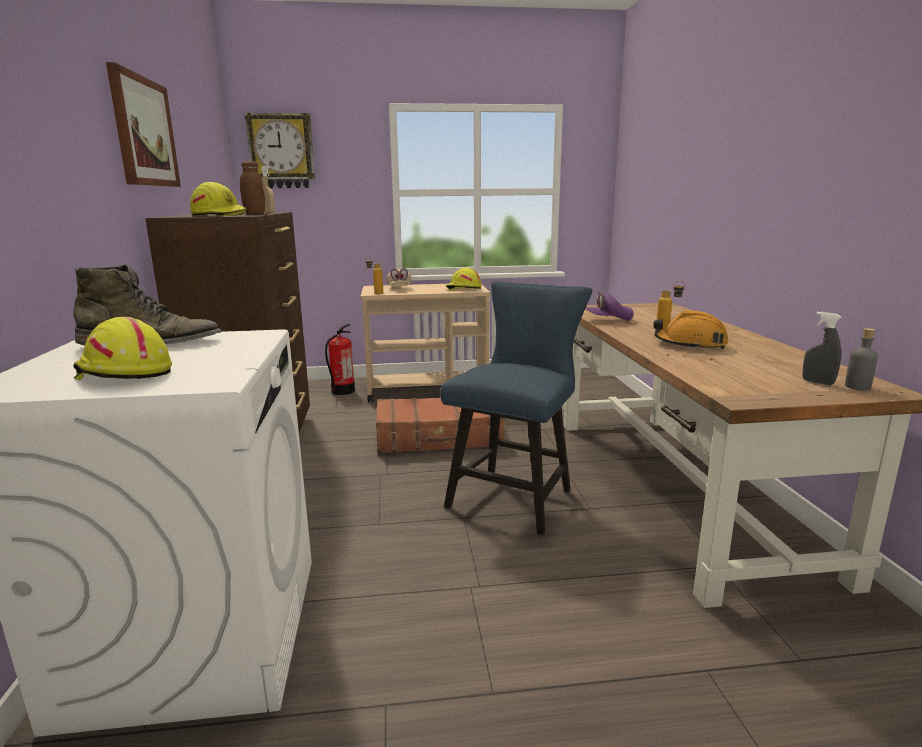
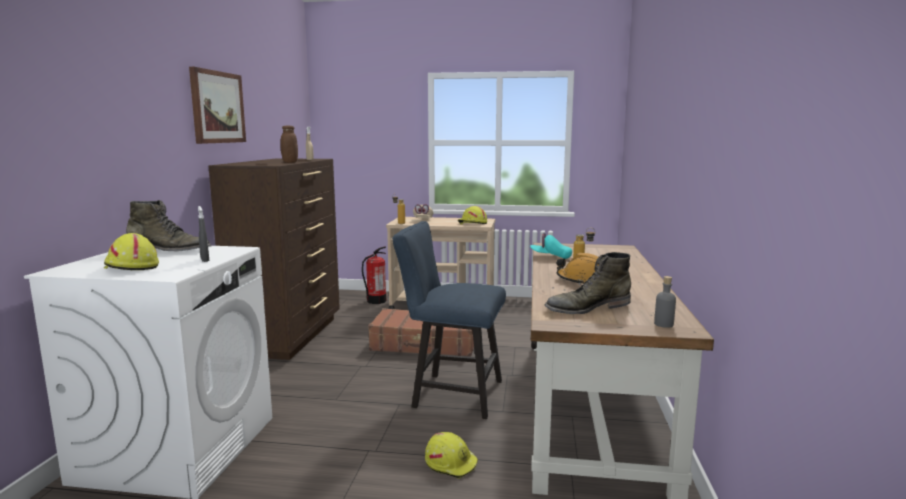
camera: 15 degrees right, 5 degrees down
(219, 215) = (260, 163): yellow hard hat -> yellow hard hat (451, 463)
(281, 151) = (345, 110): wall clock -> none
(515, 495) = (450, 394): blue chair -> blue chair turned 120 degrees counterclockwise
(608, 320) = (550, 257): purple cap -> turquoise cap
(746, 375) = (587, 307): none -> green boot
(817, 382) = (636, 318): grey spray bottle -> grey spray bottle (205, 260)

